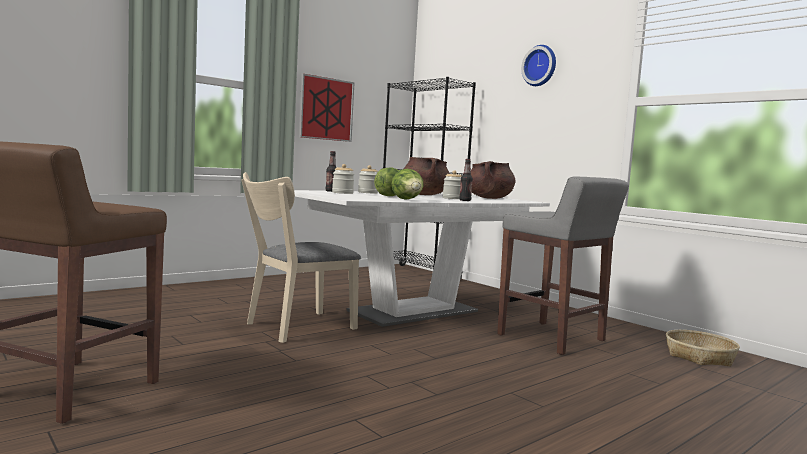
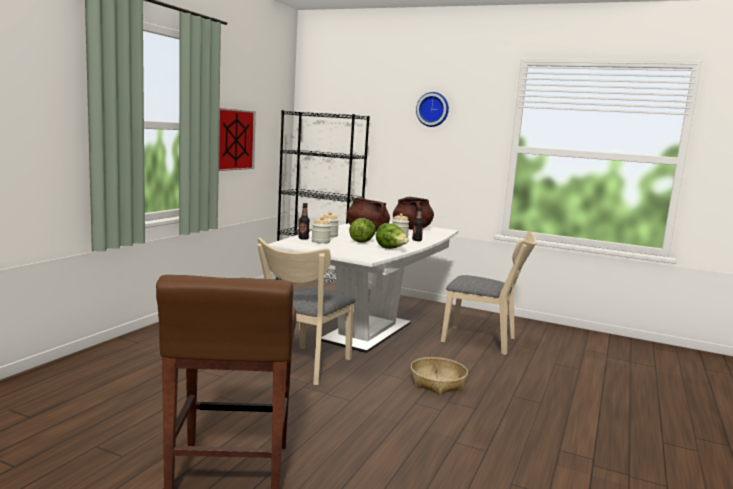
camera: 25 degrees left, 5 degrees up
(552, 338) = (484, 341): grey stool -> beige chair
(700, 357) = (577, 340): basket -> basket (438, 383)

